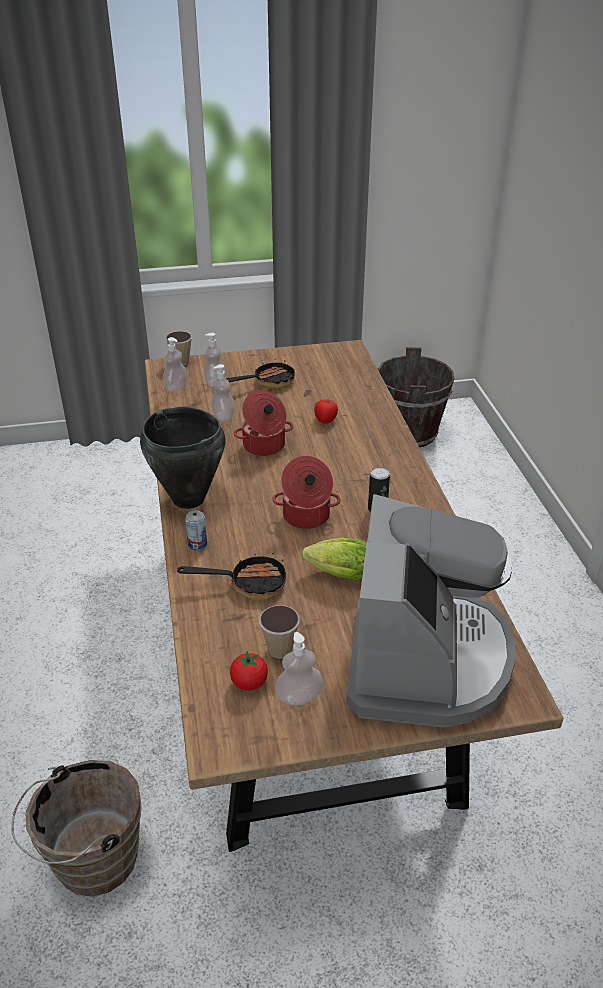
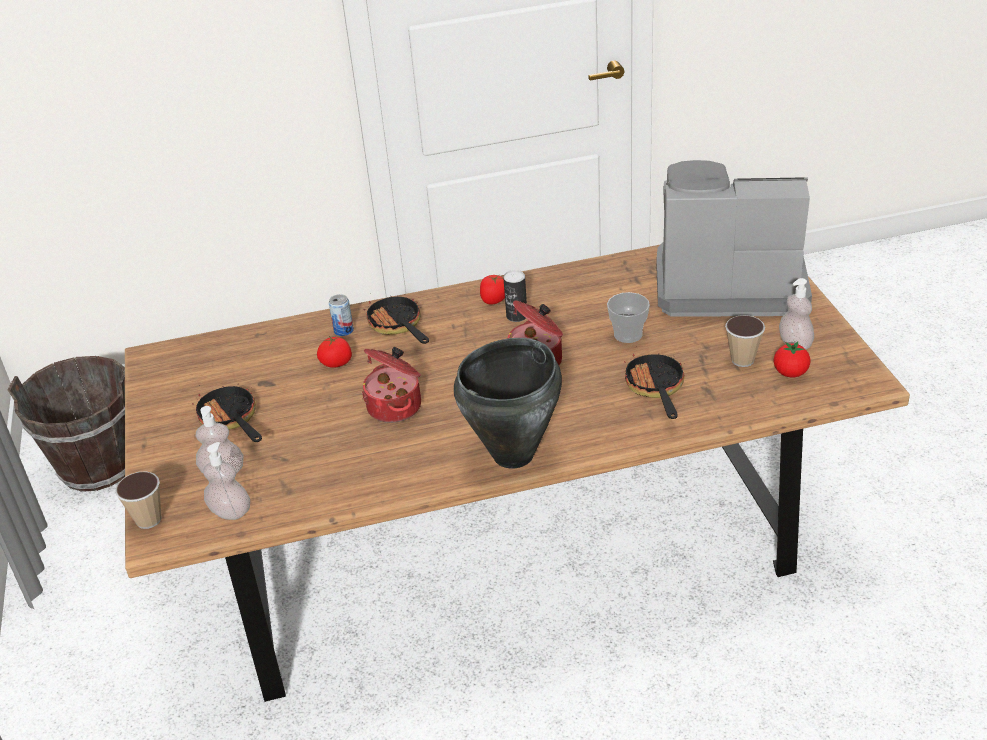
camera: 90 degrees left, 0 degrees up
(90, 861) = (845, 683): brown bucket -> none
(197, 544) = (599, 434): can -> can (343, 330)
(223, 416) = (319, 451): soap dispenser -> none
(337, 574) = (628, 334): lettuce -> cup
(370, 446) = (398, 326): none -> frying pan
(405, 496) = (494, 299): none -> tomato

